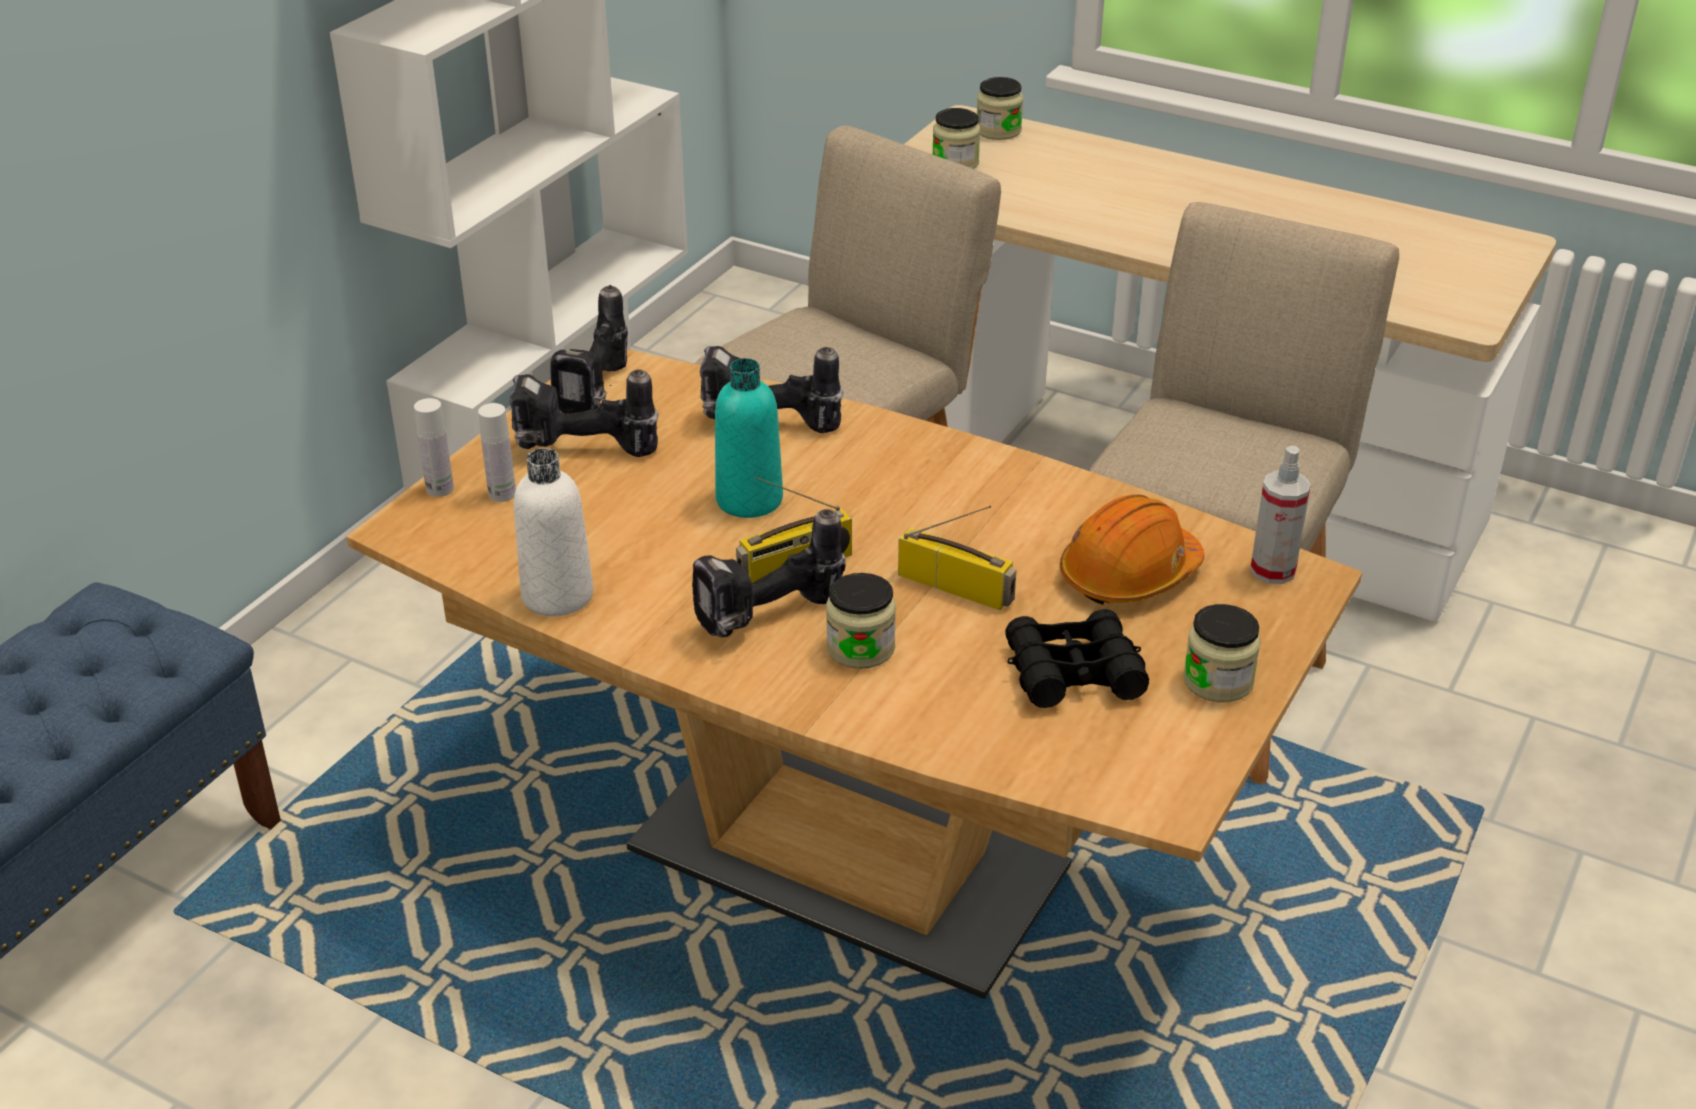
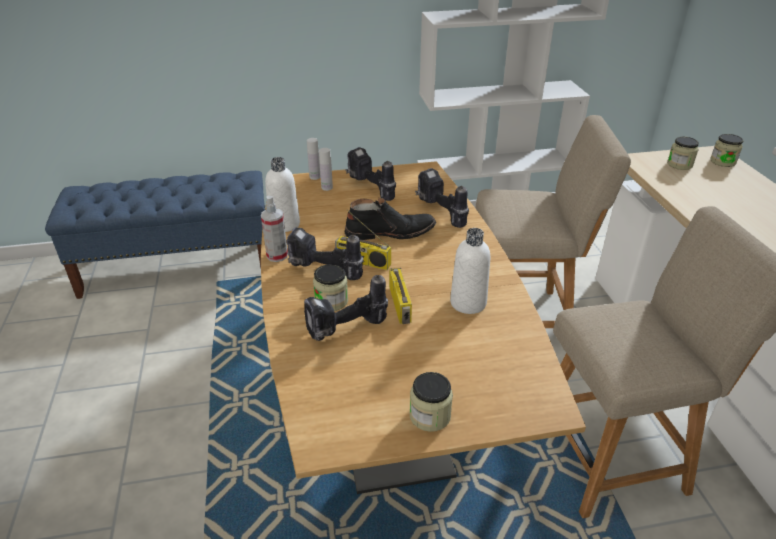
camera: 50 degrees right, 0 degrees up
(599, 394) = (407, 175): power drill -> power drill (346, 331)
(749, 500) = (390, 232): turquoise bottle -> black boot
(1029, 525) = (468, 303): none -> white bottle
(1073, 672) = (382, 366): black binoculars -> none
(1129, 575) = (472, 348): orange hard hat -> none
(1273, 570) = (540, 393): spray bottle -> spray bottle (277, 256)

